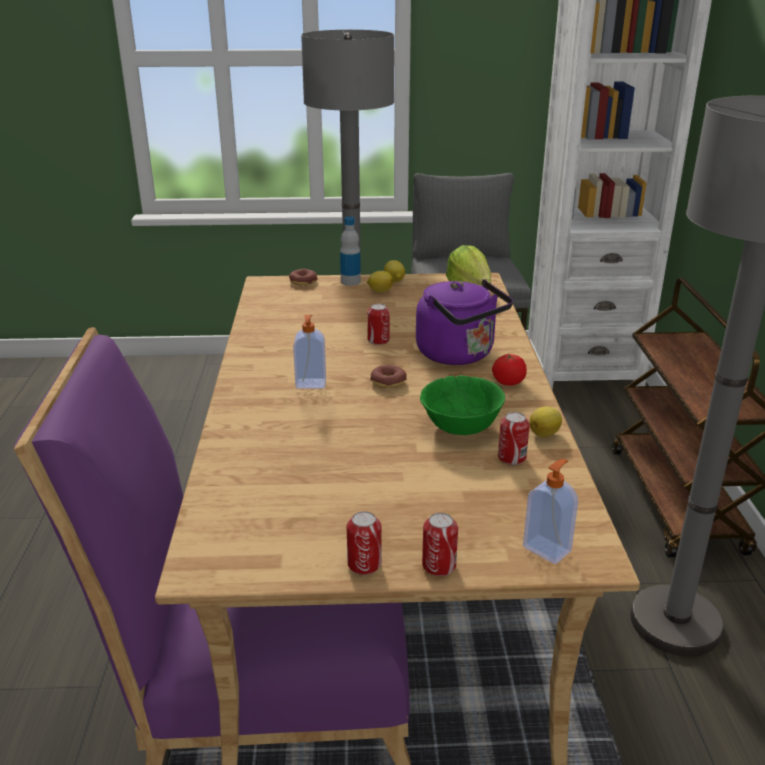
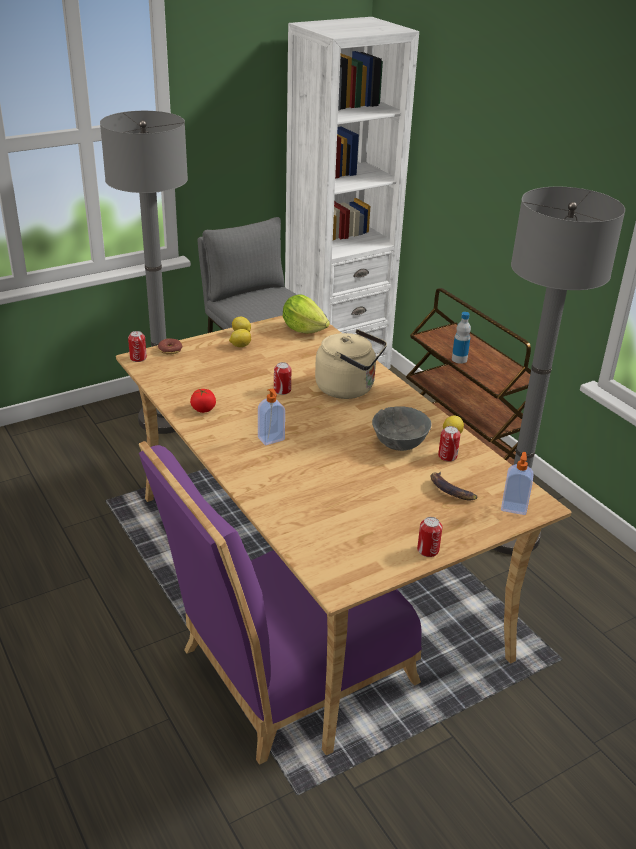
camera: 30 degrees left, 5 degrees up
(350, 281) = (208, 342): bottle -> bottle (459, 359)
(388, 382) = (322, 423): donut -> none
(439, 565) = (468, 536): can -> can (138, 358)
(459, 355) = (349, 388): purple kettle -> beige kettle
(460, 427) = (399, 444): green bowl -> grey bowl
(473, 499) = (450, 490): none -> banana
(508, 382) = (399, 401): tomato -> tomato (203, 409)

